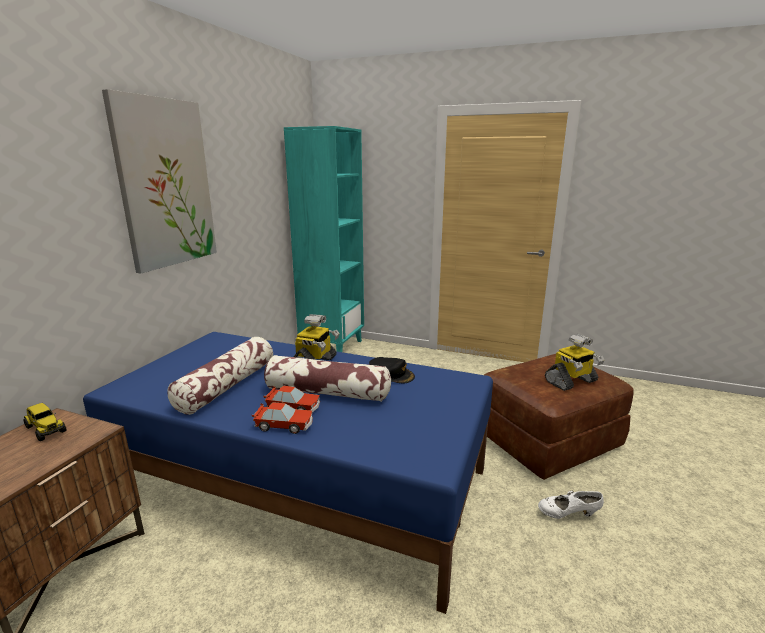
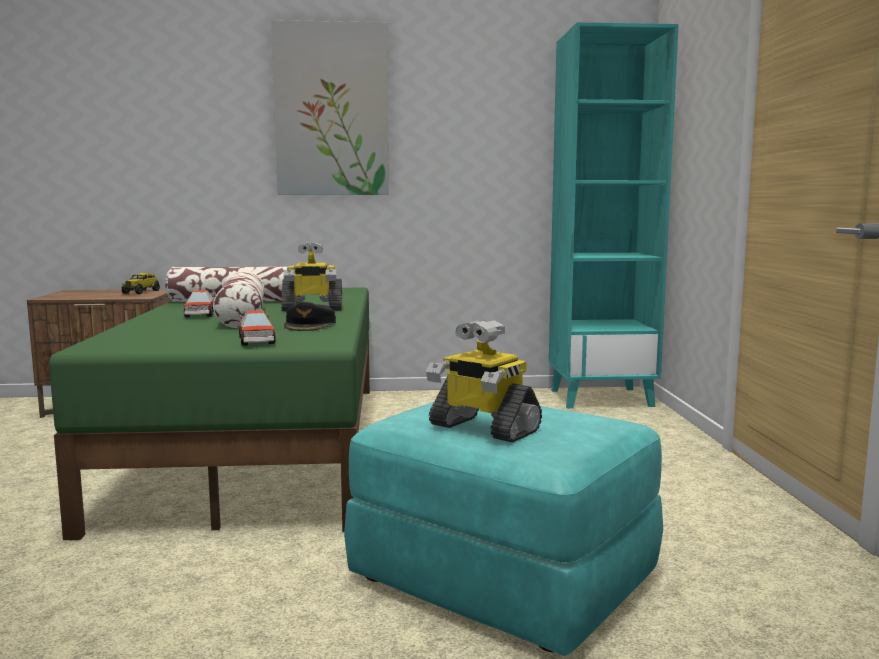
camera: 65 degrees right, 10 degrees down
(284, 426) = (162, 316): toy car -> toy car (257, 341)
(302, 480) = (262, 444): blue bed -> green bed
(547, 439) = (506, 577): brown ottoman -> turquoise ottoman
(568, 515) = (274, 607): white shoe -> none

